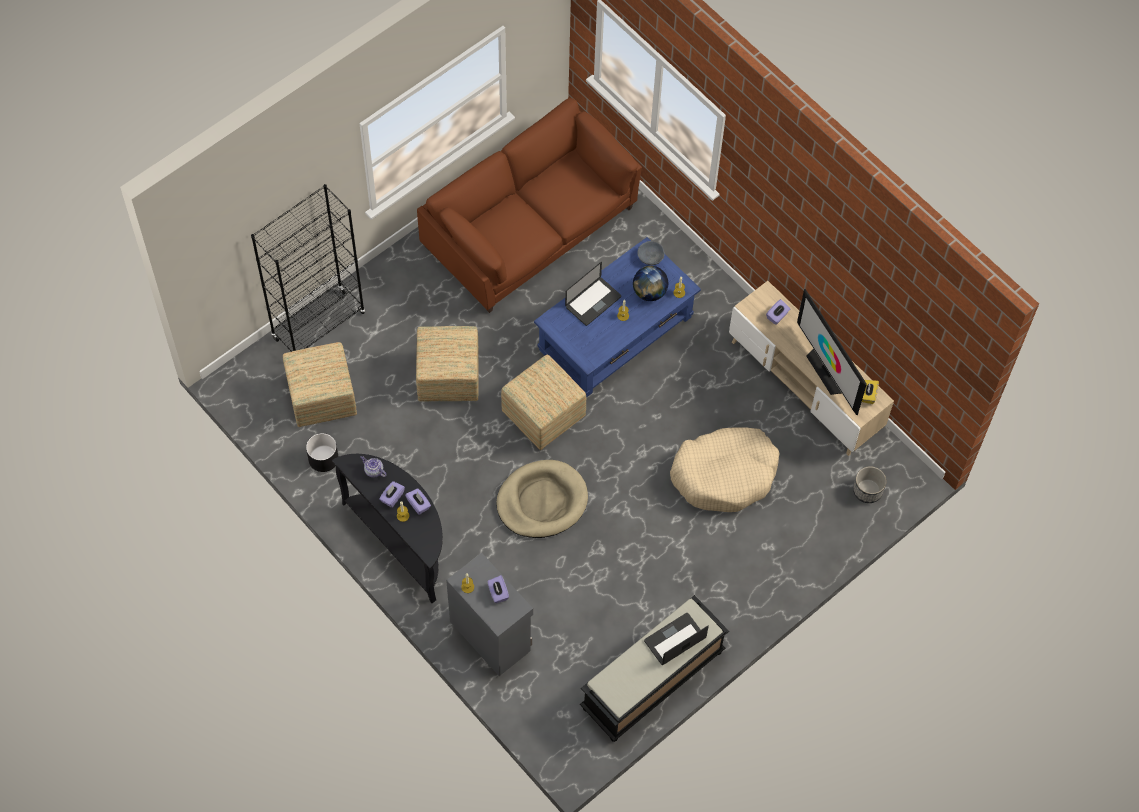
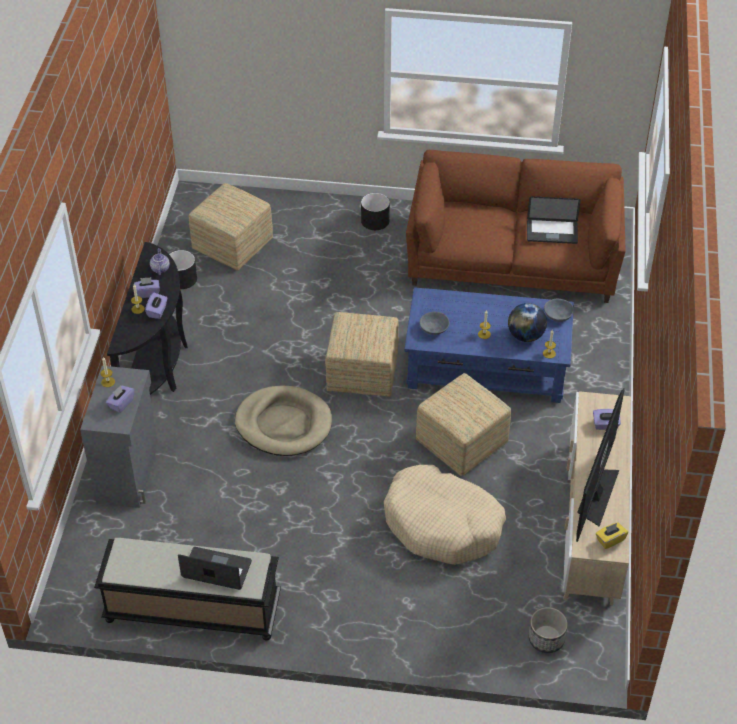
camera: 50 degrees right, 15 degrees down
(319, 325) = (289, 207): black bookcase -> none
(396, 281) = (375, 221): none -> black planter
(449, 377) = (330, 300): ottoman -> ottoman (461, 444)
(587, 341) = (434, 329): none -> grey bowl
(593, 302) = (473, 309): laptop -> laptop (552, 232)

